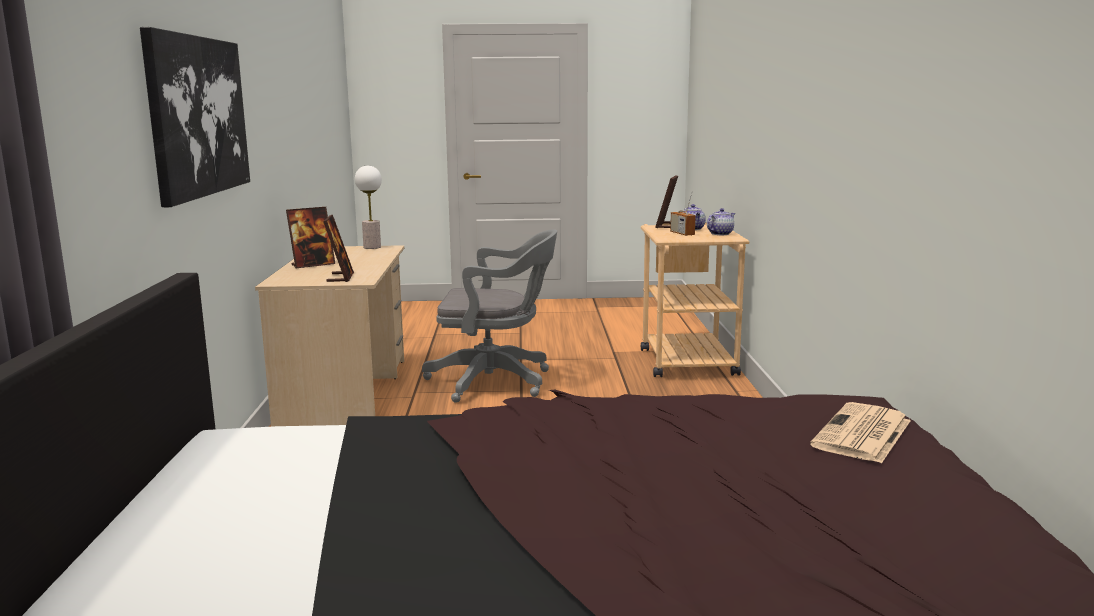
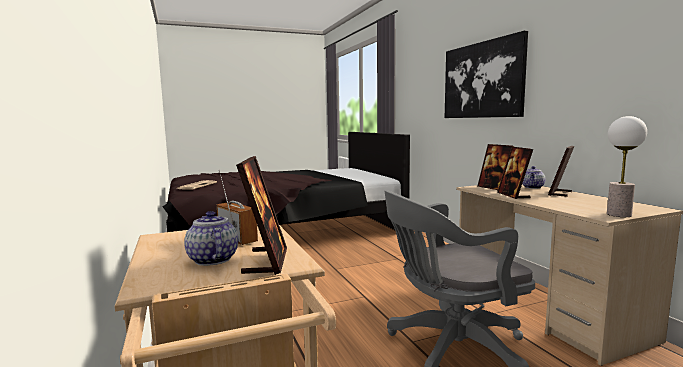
camera: 160 degrees right, 5 degrees down
(367, 267) = (513, 195): none -> picture frame
(720, 234) = (170, 246): teapot -> teapot (532, 187)

